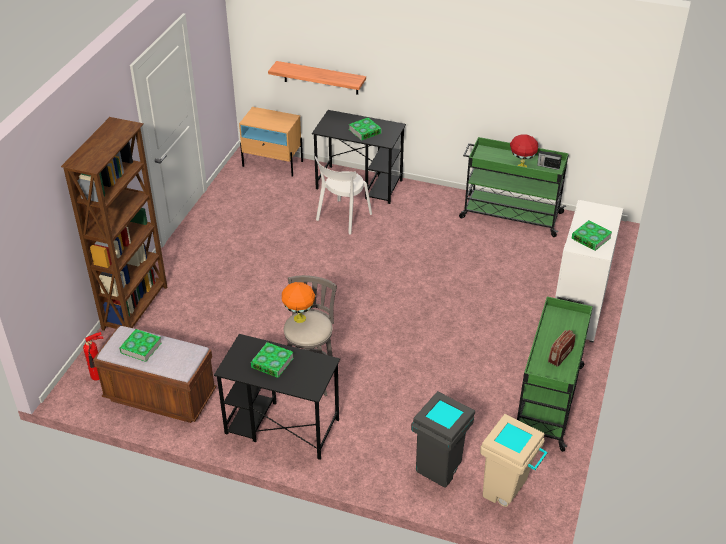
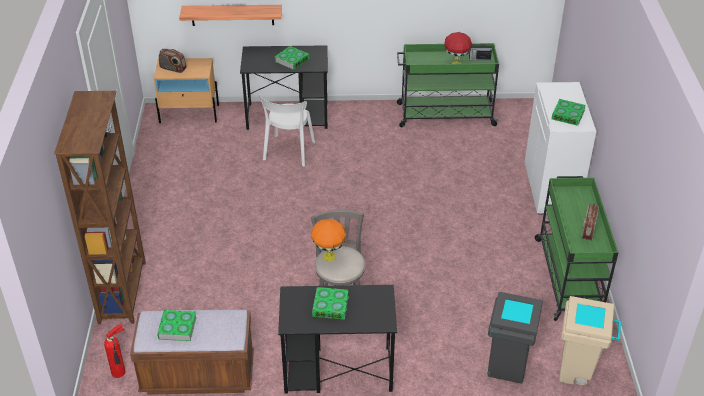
camera: 20 degrees left, 0 degrees up
(260, 118) = (173, 68): none -> radio

